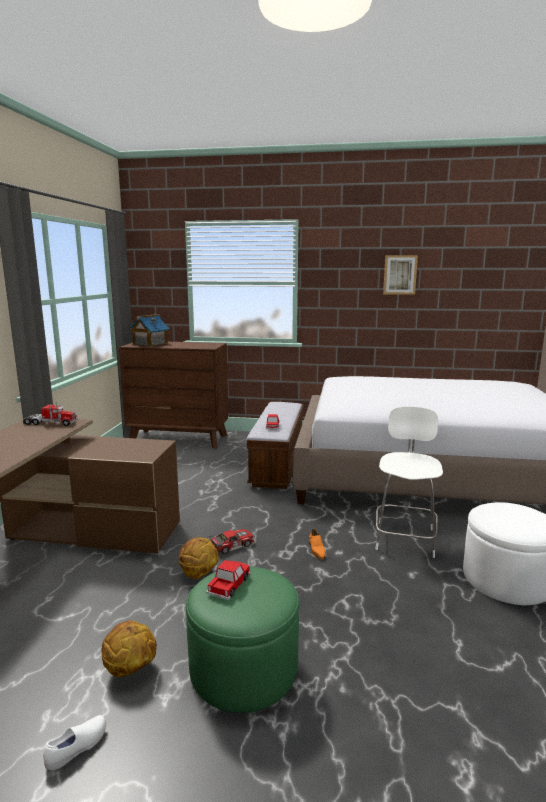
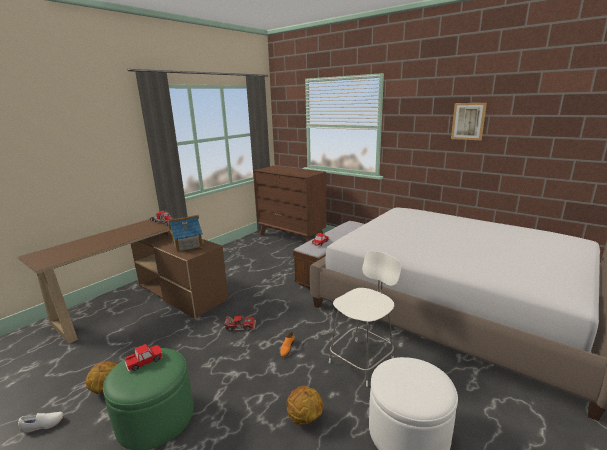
camera: 30 degrees right, 5 degrees up
(150, 344) = (275, 169): toy house -> toy house (187, 245)
(198, 575) = (200, 341): basketball -> basketball (304, 418)

